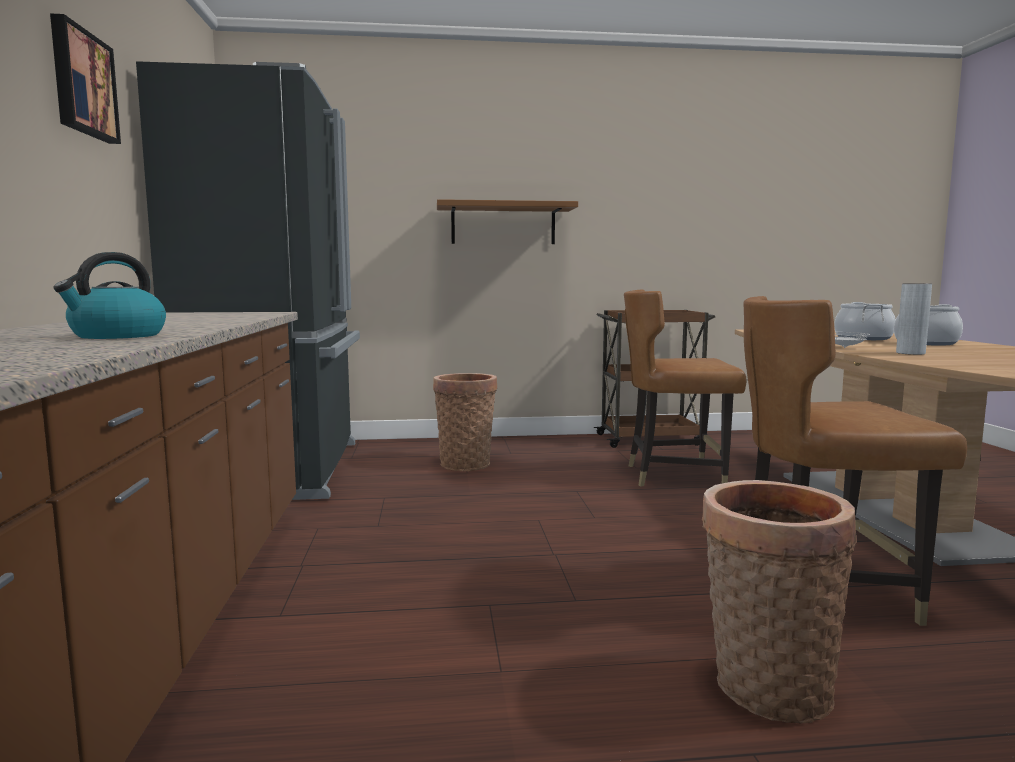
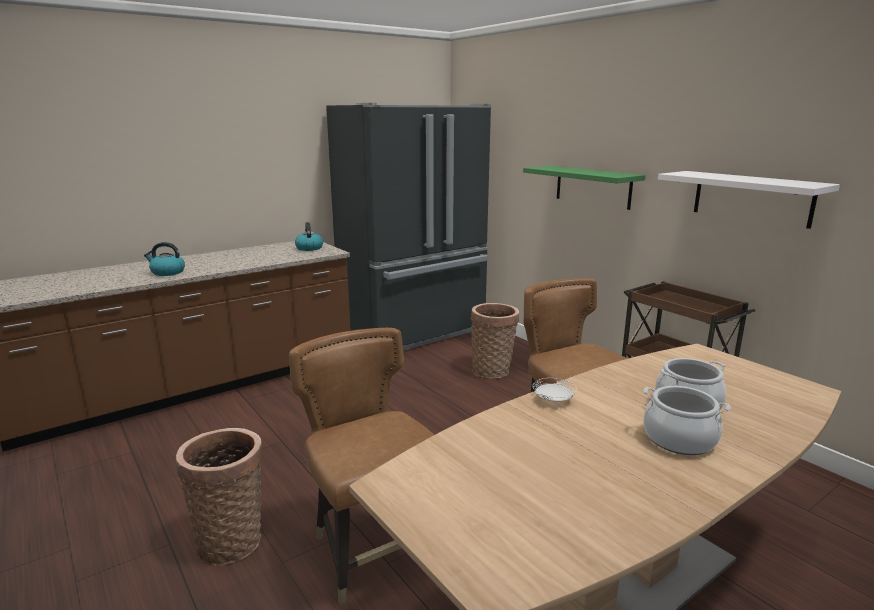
camera: 60 degrees right, 10 degrees up
(82, 83) = (276, 133): picture -> none
(209, 314) = (309, 248): none -> kettle
(503, 224) = (593, 187): brown shelf -> green shelf
(674, 218) = (751, 198): none -> white shelf
(910, 353) = (536, 430): grey vase -> none

